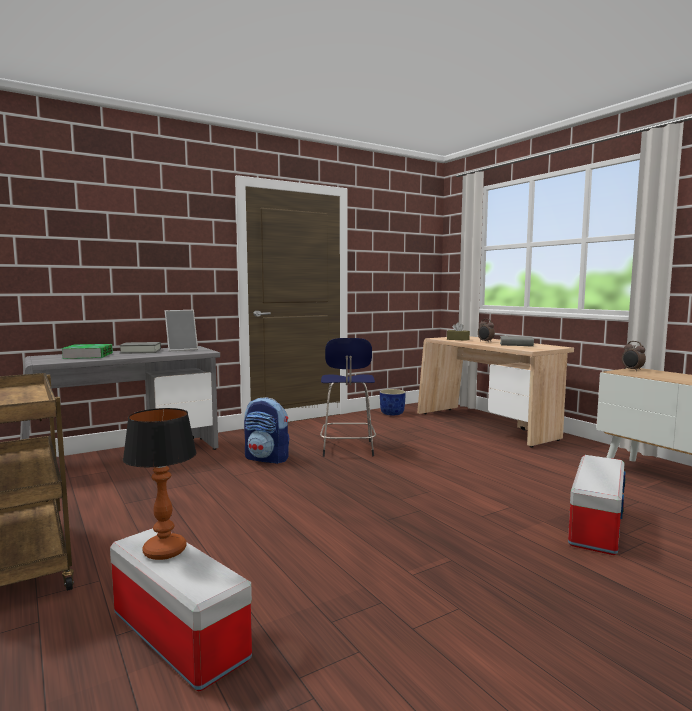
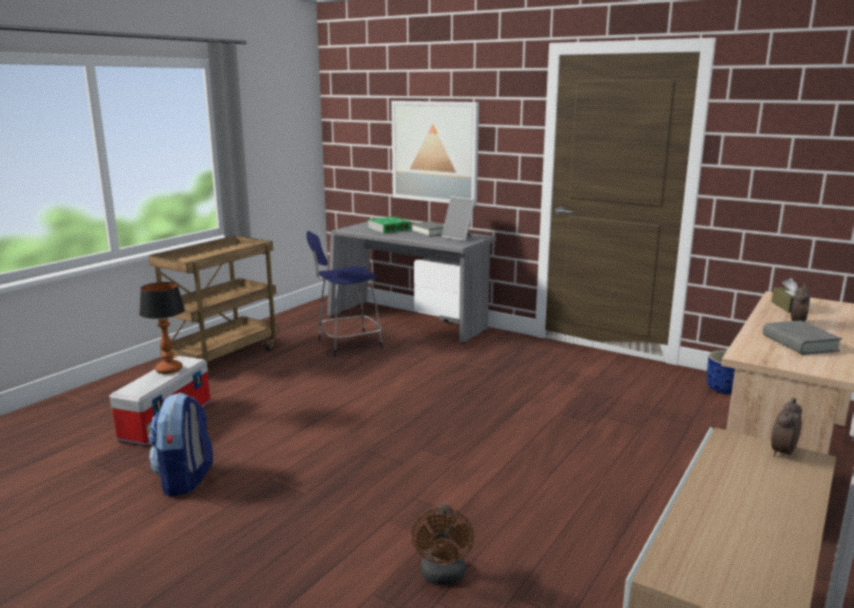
camera: 65 degrees right, 10 degrees up
(120, 269) = (435, 152): none -> picture
(267, 458) = (463, 368): backpack -> backpack (185, 480)
(347, 449) = (537, 395): blue stool -> blue stool (347, 344)
(595, 526) = (443, 577): storage box -> brown fan

